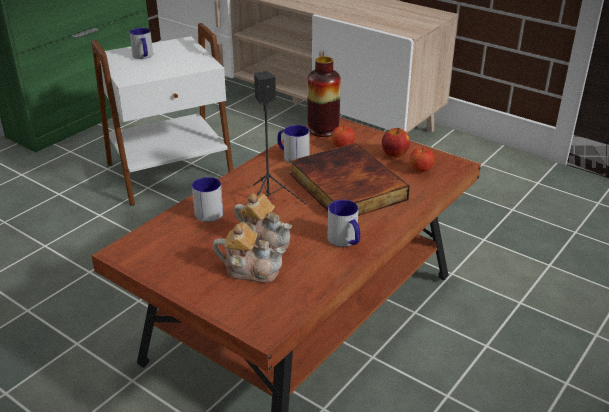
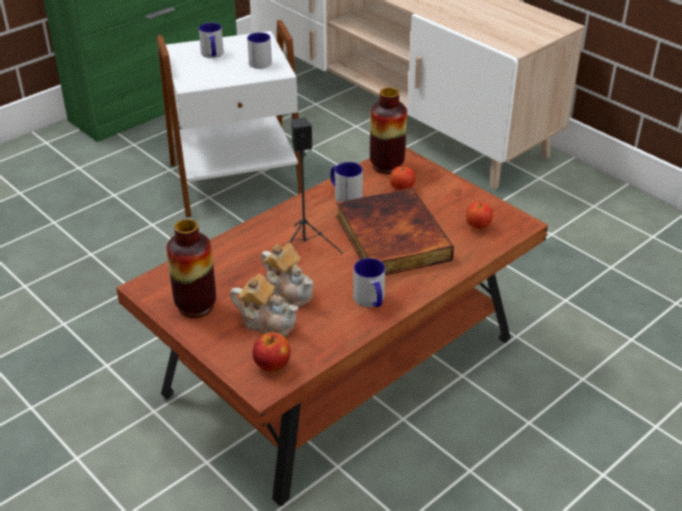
camera: 10 degrees right, 5 degrees up
(176, 263) = (196, 306): none -> vase
(206, 211) = (238, 250): mug -> mug (258, 61)
(394, 154) = (456, 203): apple -> apple (272, 365)

